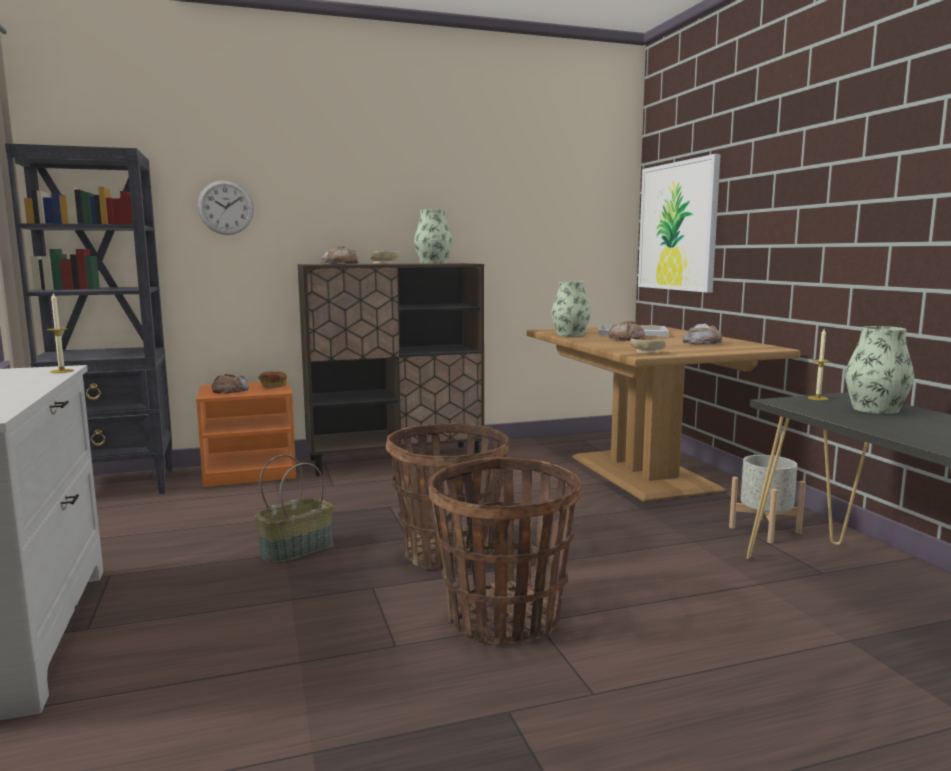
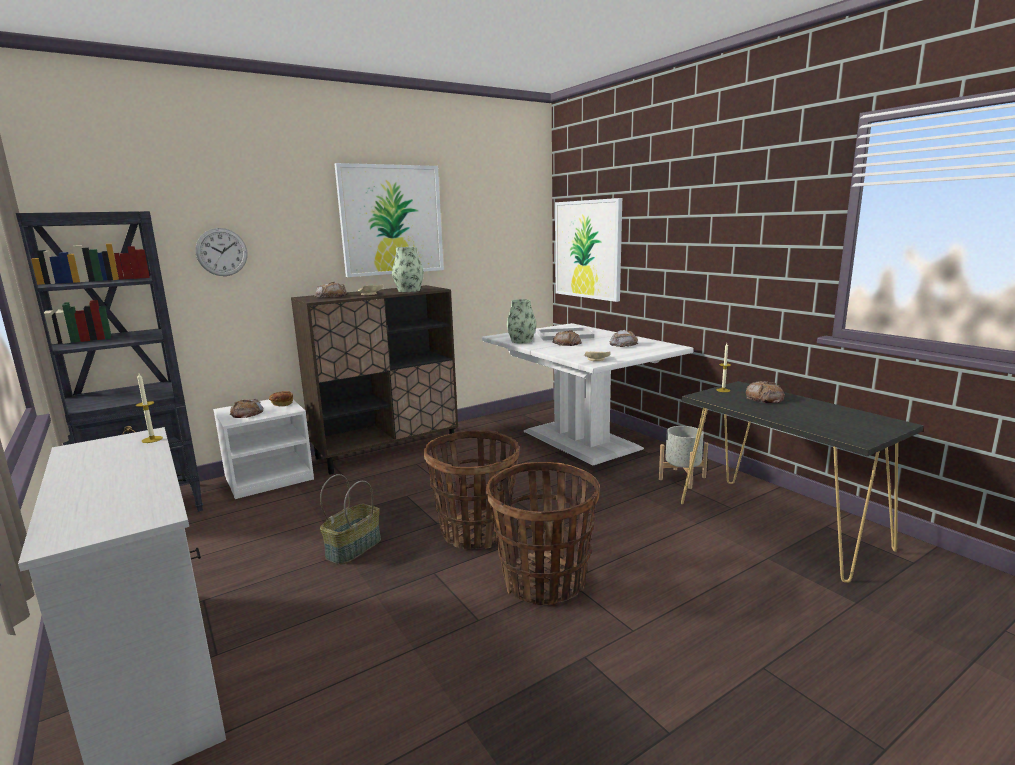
camera: 15 degrees left, 5 degrees up
(251, 472) = (269, 478): orange nightstand -> white nightstand
(425, 182) = (391, 220): none -> picture
(641, 473) = (579, 440): brown dining table -> white dining table
(875, 409) = (764, 398): vase -> bread

